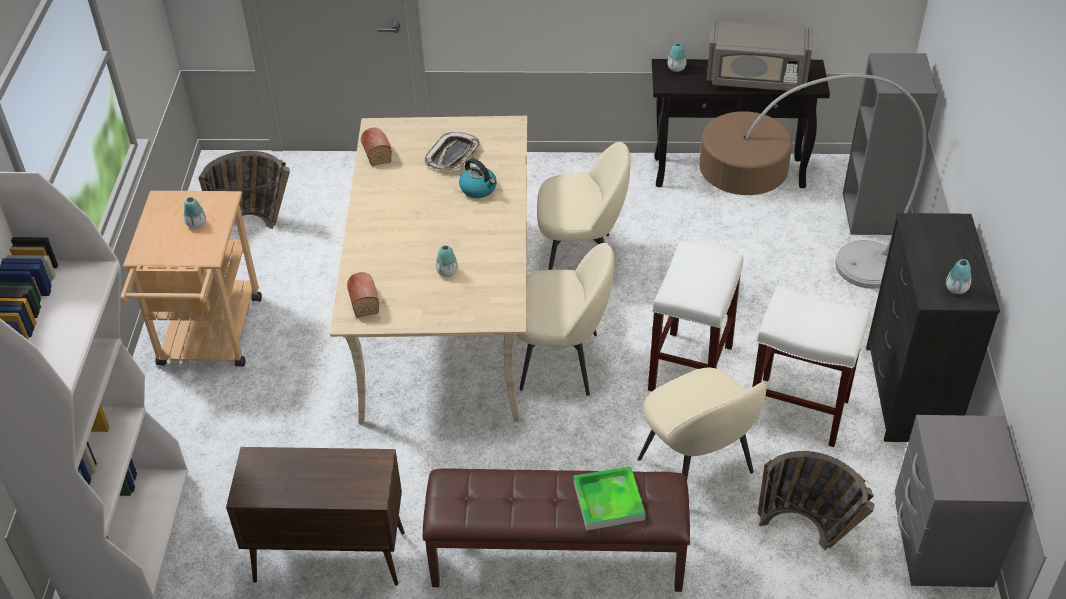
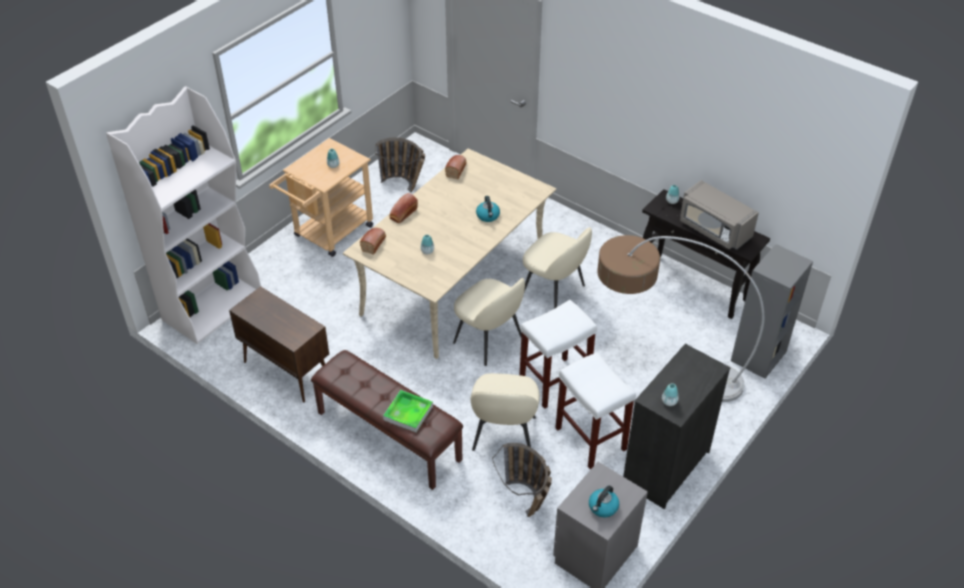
camera: 35 degrees right, 0 degrees up
(362, 241) = (403, 214): none -> bread
(453, 155) = (493, 191): tray -> none
(981, 466) = (603, 507): none -> kettle

